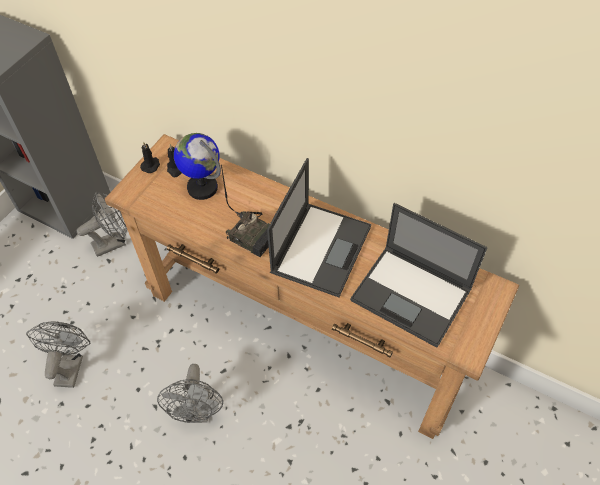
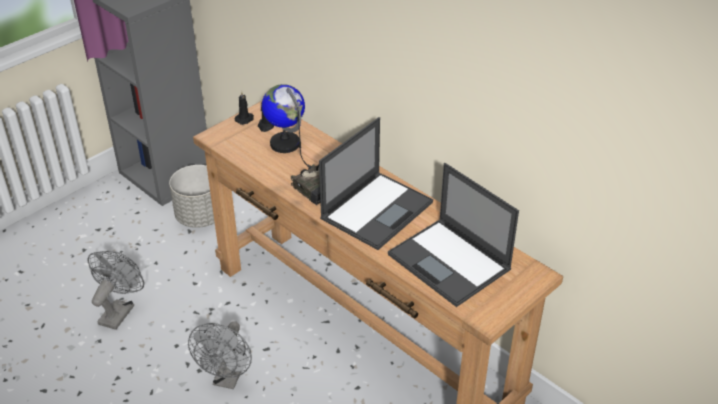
camera: 15 degrees right, 15 degrees down
(113, 242) = (200, 216): grey fan -> grey planter

